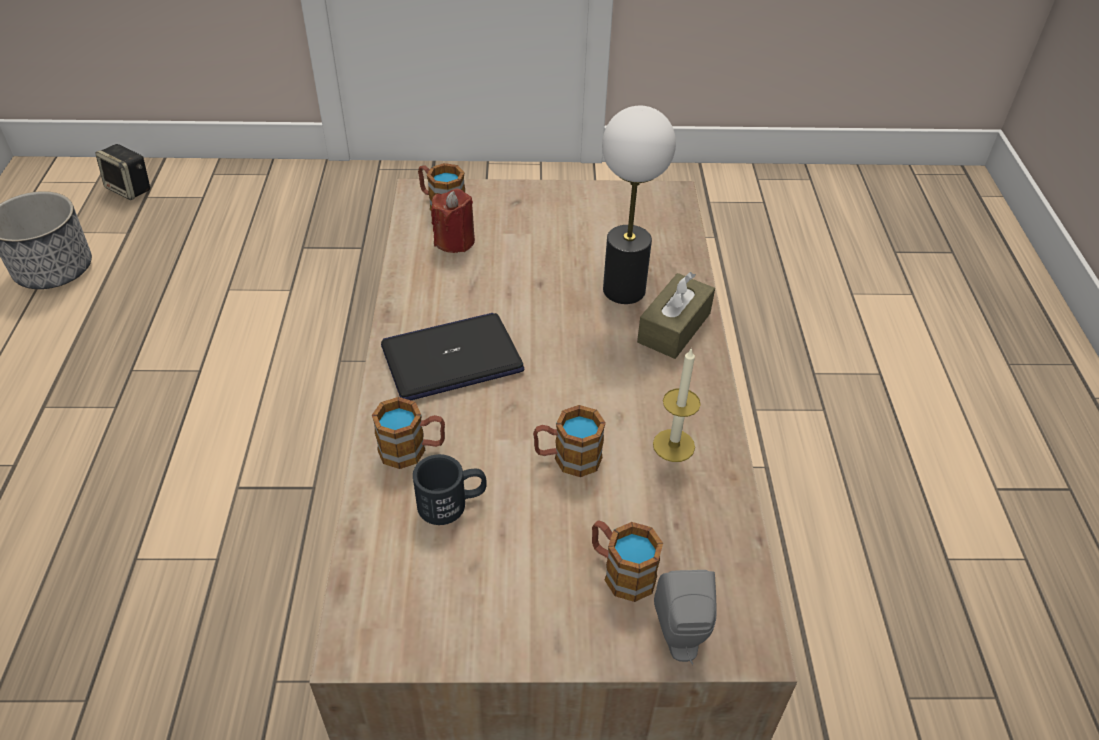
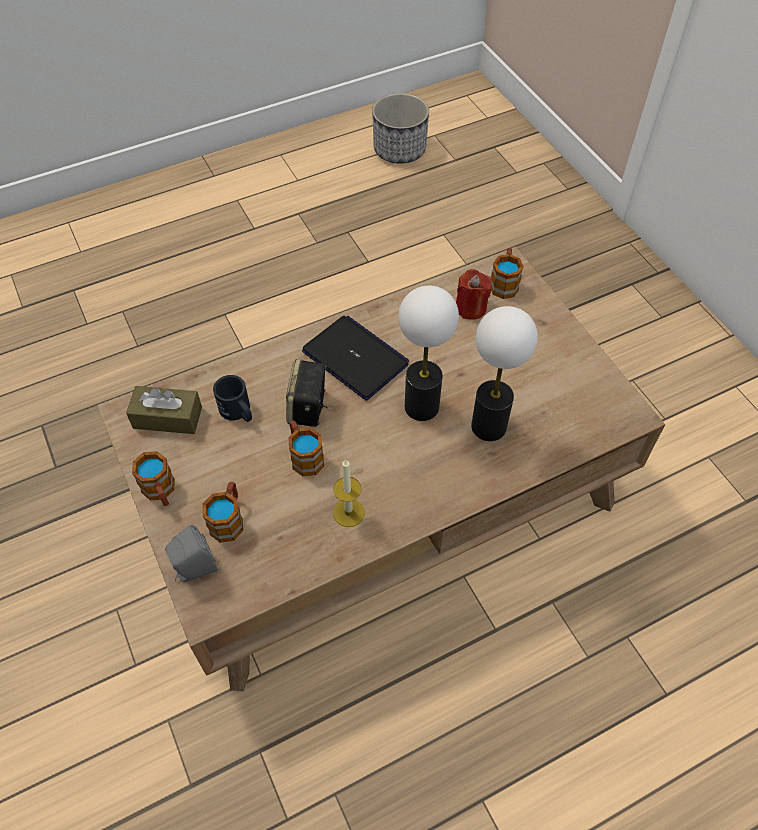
camera: 65 degrees right, 10 degrees up
(130, 189) = (494, 136): speaker -> speaker (308, 409)
(412, 450) = (268, 374): mug -> mug (160, 491)
(563, 330) = (421, 407): none -> table lamp
(674, 328) = (468, 472): brown tissue box -> brown tissue box (167, 417)

